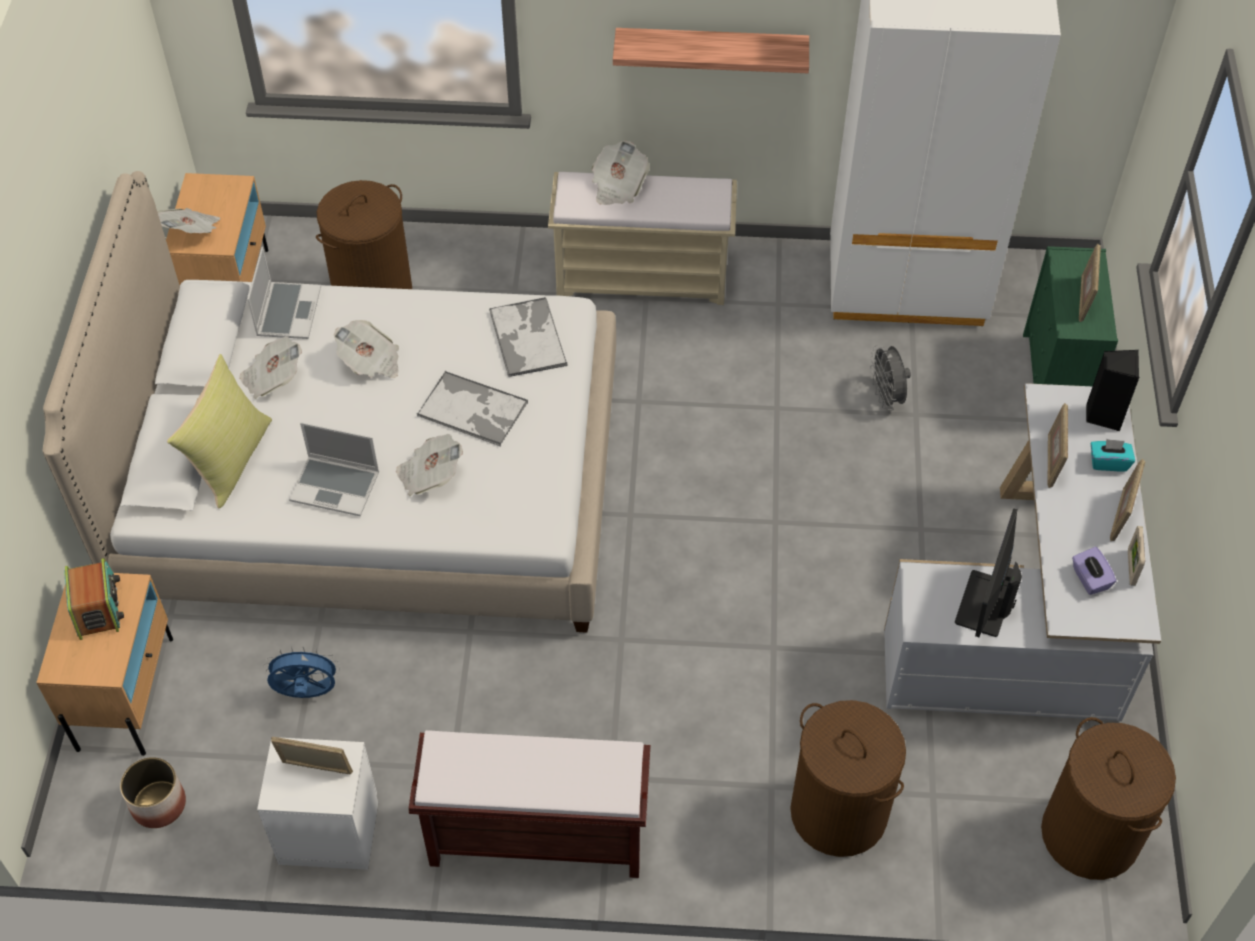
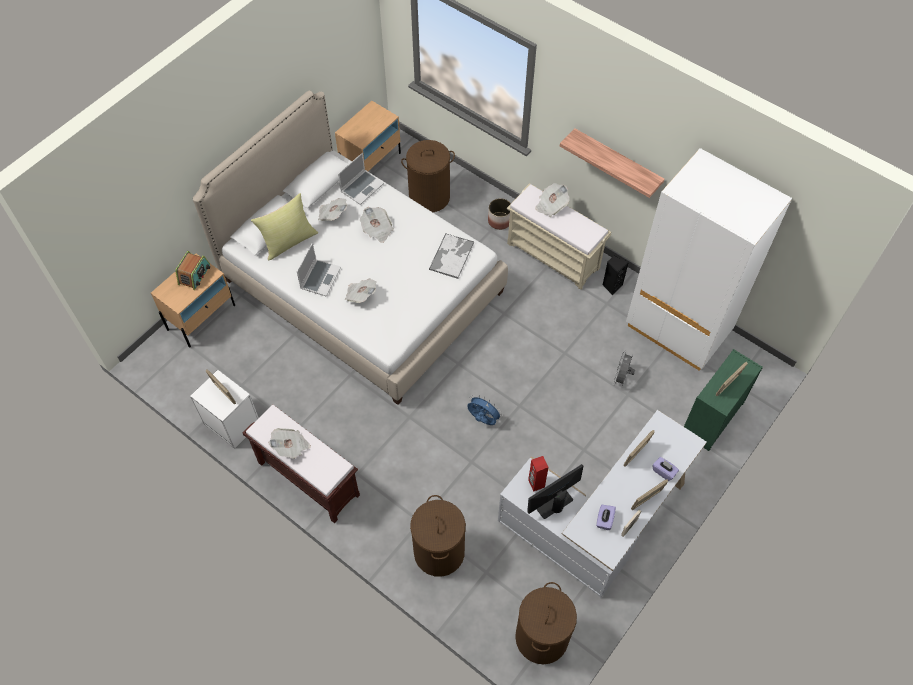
camera: 35 degrees right, 5 degrees up
(159, 803) = (180, 370): planter -> planter (500, 221)
(192, 231) = (353, 129): newspaper -> newspaper (291, 447)
(306, 693) = (267, 360): blue fan -> blue fan (482, 420)
(336, 486) = (320, 278): laptop -> laptop turned 120 degrees counterclockwise
(473, 410) = (402, 276): tray -> none
(941, 593) = (536, 483): none -> red speaker
(1103, 415) = (682, 447): black speaker -> black speaker (611, 286)
(1108, 462) = (664, 471): turquoise tissue box -> purple tissue box

